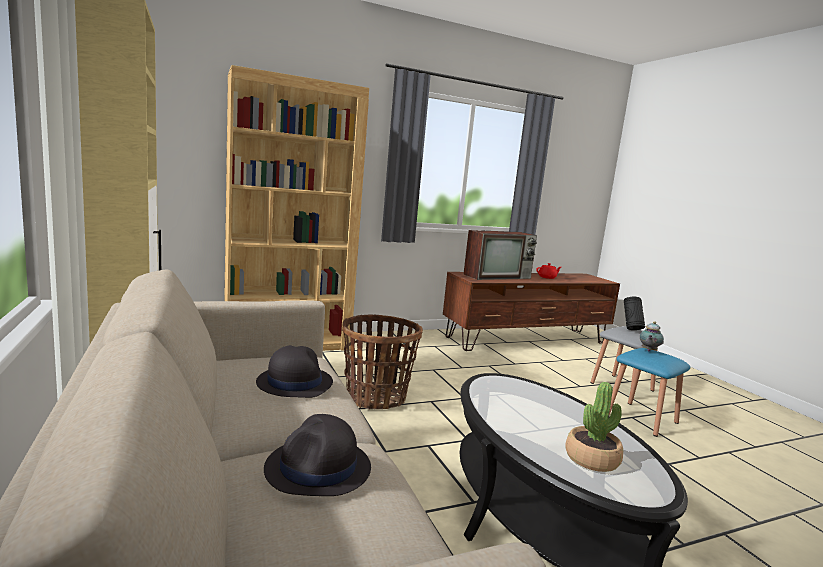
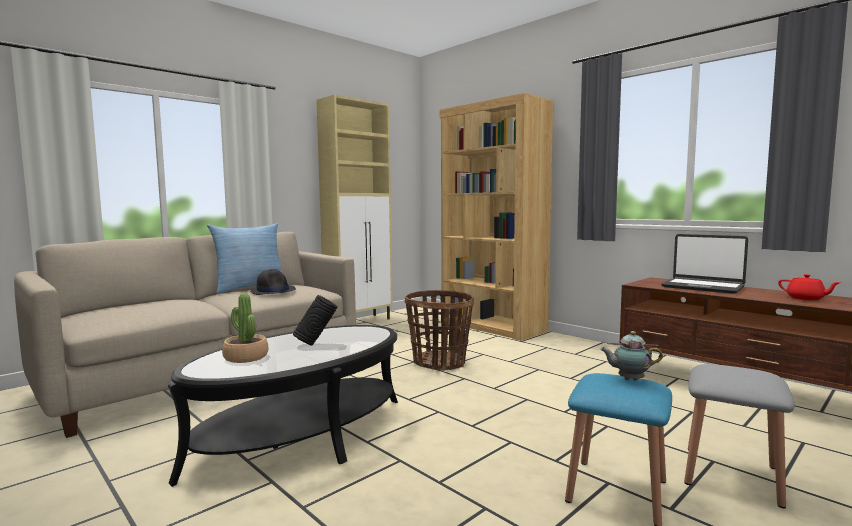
camera: 70 degrees right, 5 degrees down
(218, 395) = (250, 288): none -> pillow
(318, 469) = (174, 301): black hat -> none
(498, 276) = (702, 287): television -> laptop
(631, 329) = (742, 371): black vase -> black vase (316, 344)

